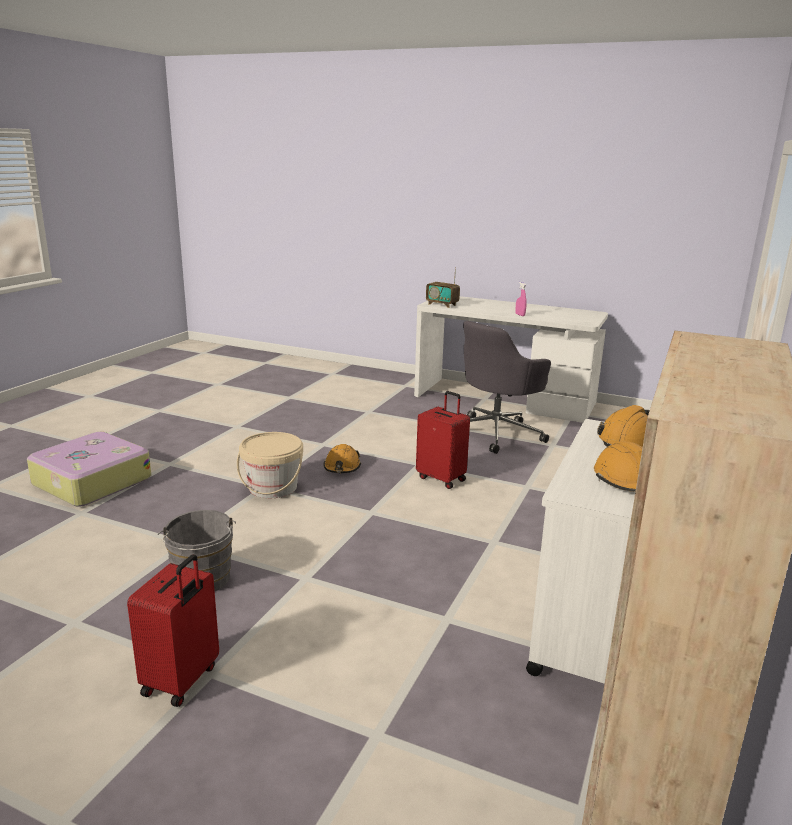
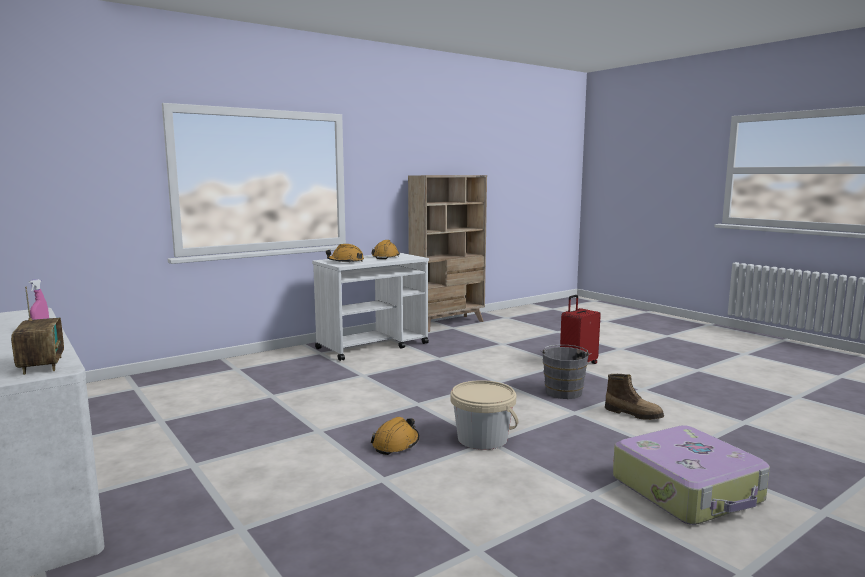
camera: 150 degrees left, 10 degrees down
(108, 559) = (633, 414): none -> boot
(442, 478) = (323, 414): red suitcase -> none
(496, 433) = (172, 446): grey office chair -> none

